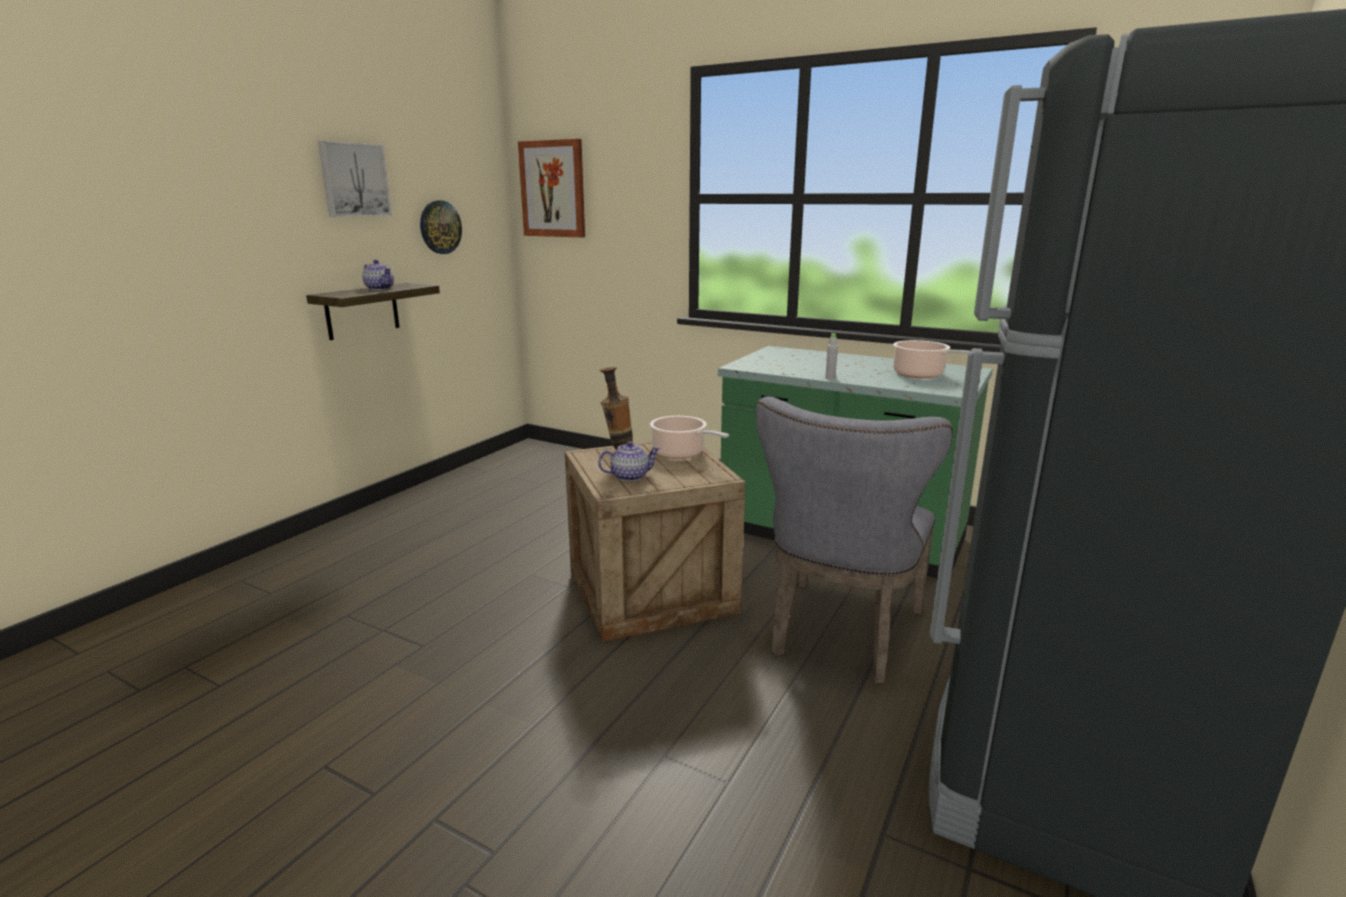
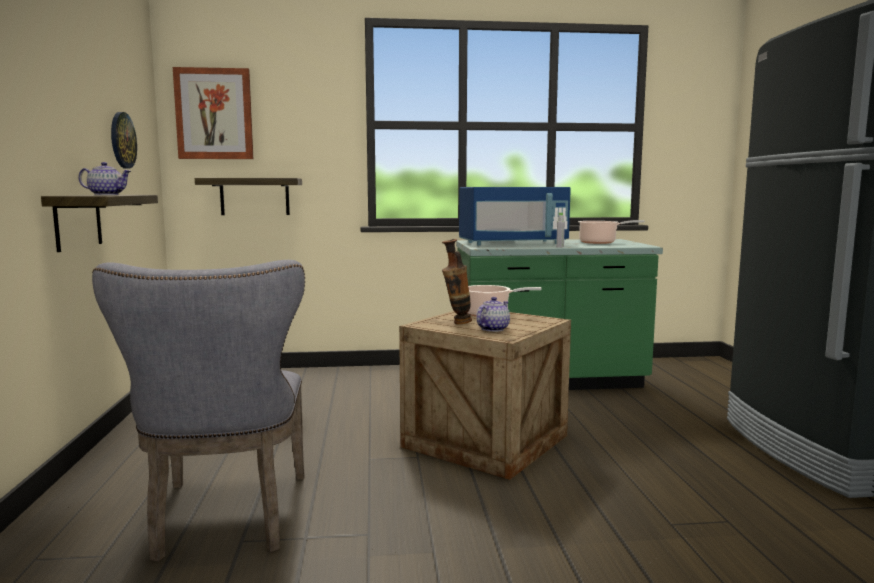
camera: 35 degrees left, 10 degrees down
(354, 180) = (70, 75): picture -> none
(586, 277) = (254, 196): none -> shelf
(802, 362) = (513, 243): none -> blue microwave
(841, 636) = (643, 429): grey chair -> grey chair (227, 520)

